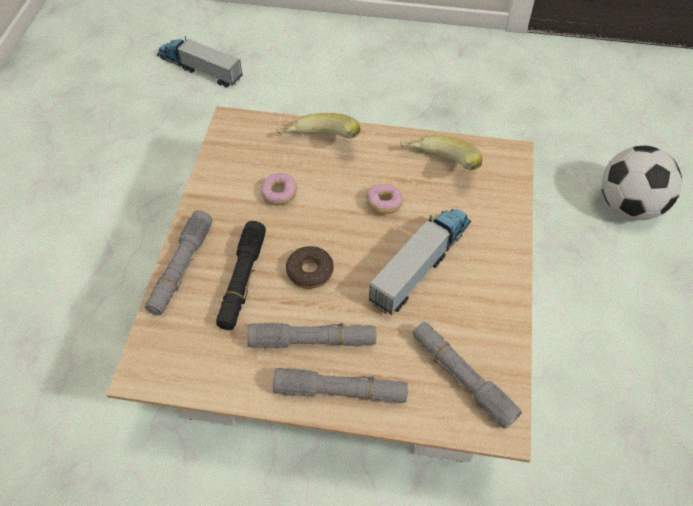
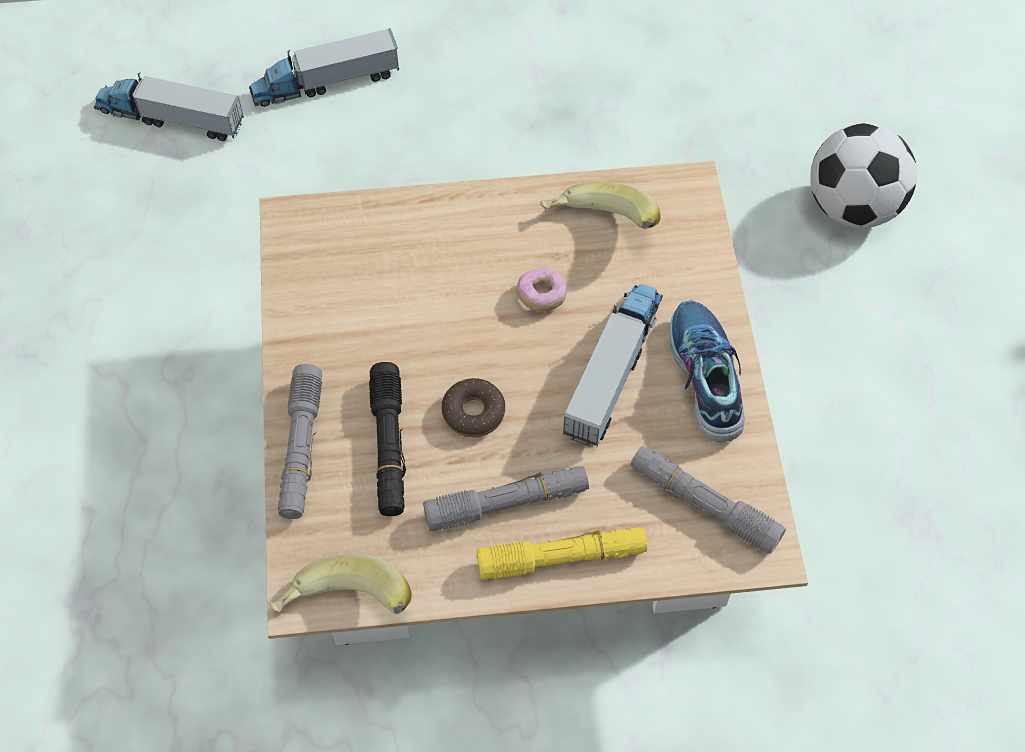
camera: 15 degrees left, 5 degrees up
(279, 194) = (397, 313): donut -> none
(299, 67) = (325, 83): none -> toy truck
(318, 146) = (426, 229): banana -> banana (343, 610)
(341, 391) = (562, 558): grey flashlight -> yellow flashlight
(487, 284) = (704, 377): none -> shoe

